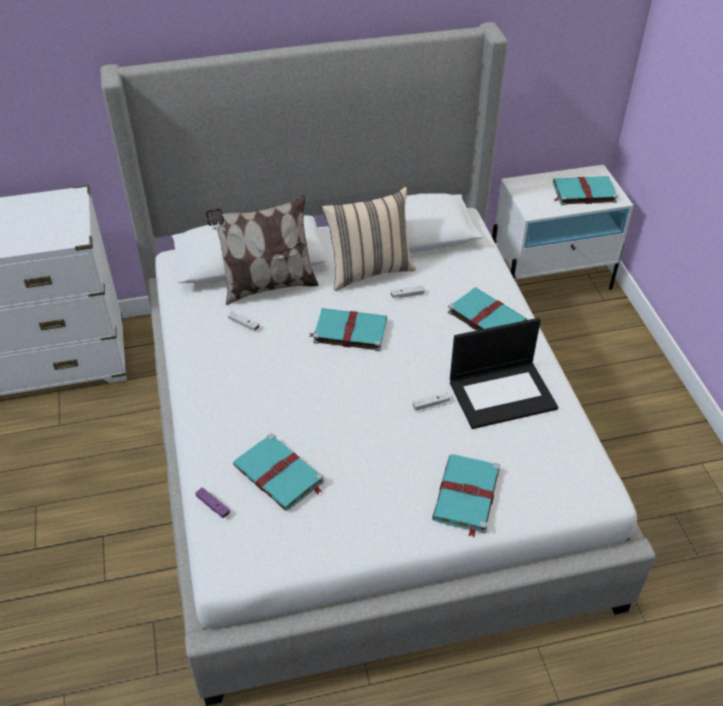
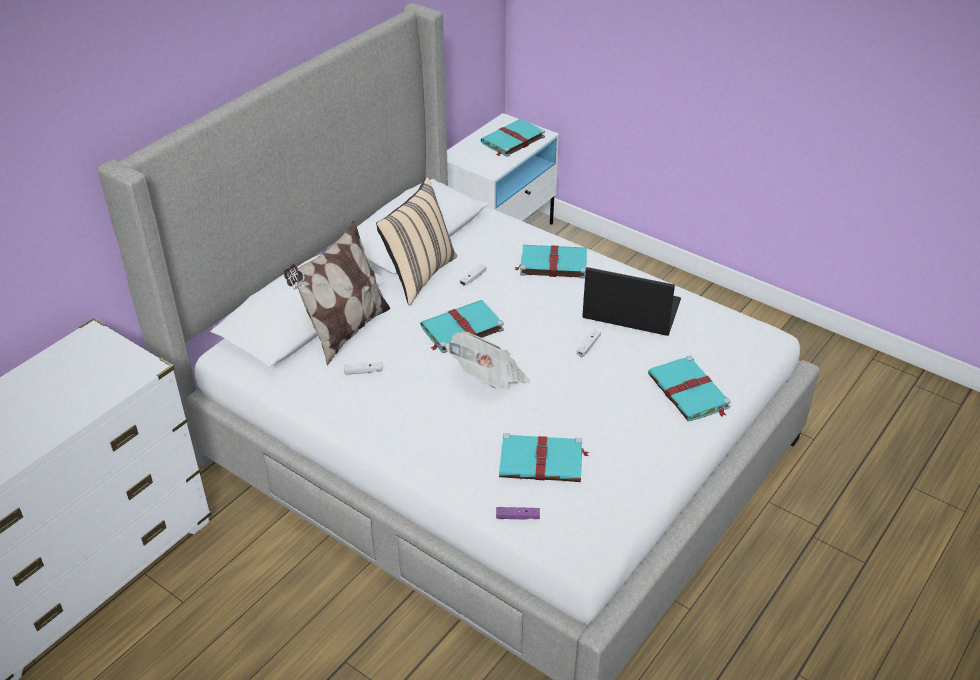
camera: 40 degrees left, 5 degrees down
(322, 382) = (488, 377): none -> newspaper
(503, 394) = (630, 310): laptop -> laptop turned 105 degrees counterclockwise

